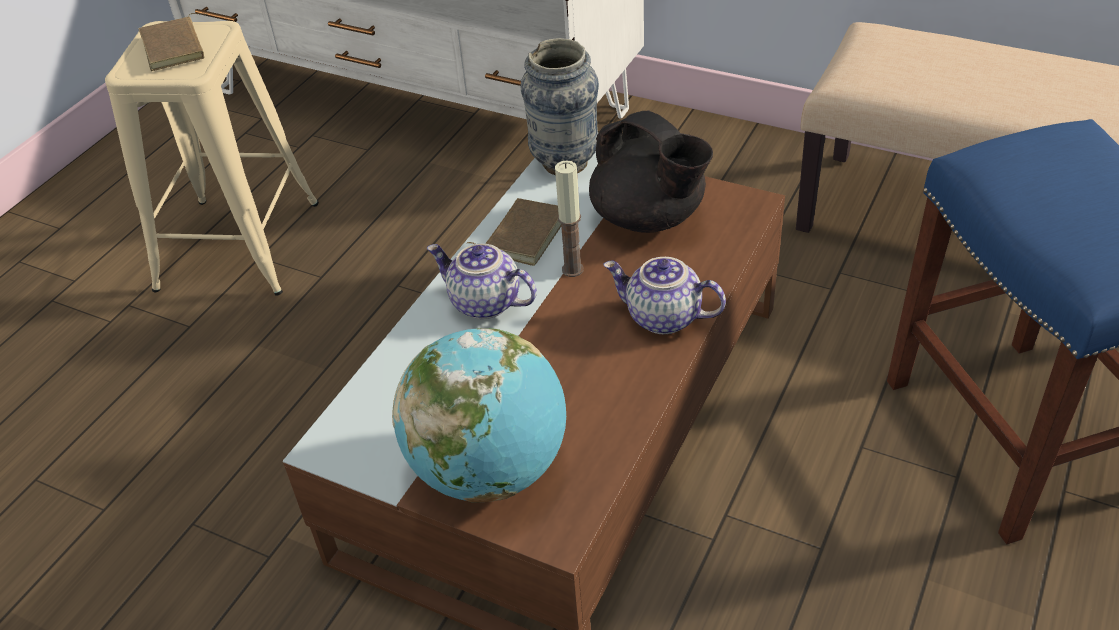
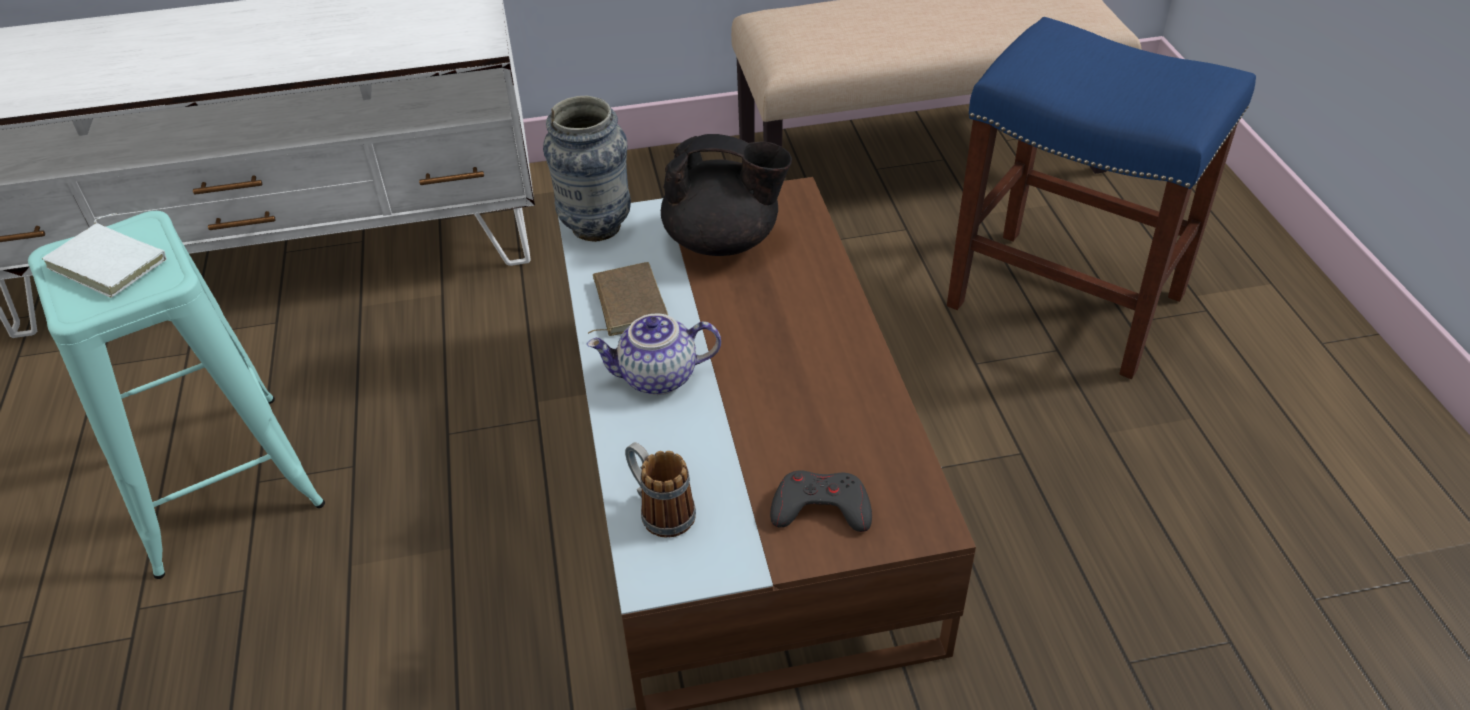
camera: 40 degrees left, 0 degrees up
(176, 47) = (111, 262): brown book -> white book
(238, 245) = (218, 482): beige stool -> turquoise stool
(381, 403) = (660, 510): none -> mug
(490, 469) = (820, 508): globe -> grey game controller
(572, 269) = (705, 312): candle -> none
(662, 318) = (824, 315): teapot -> none

